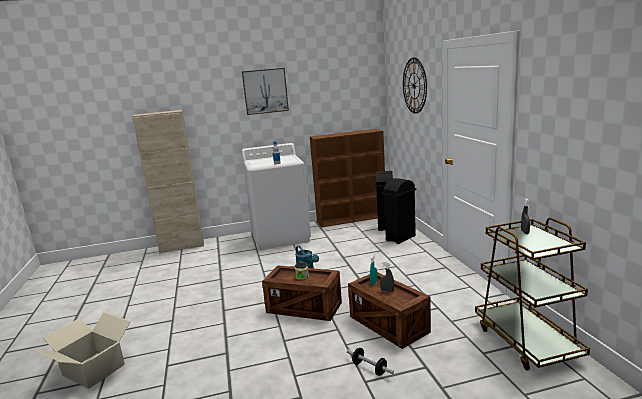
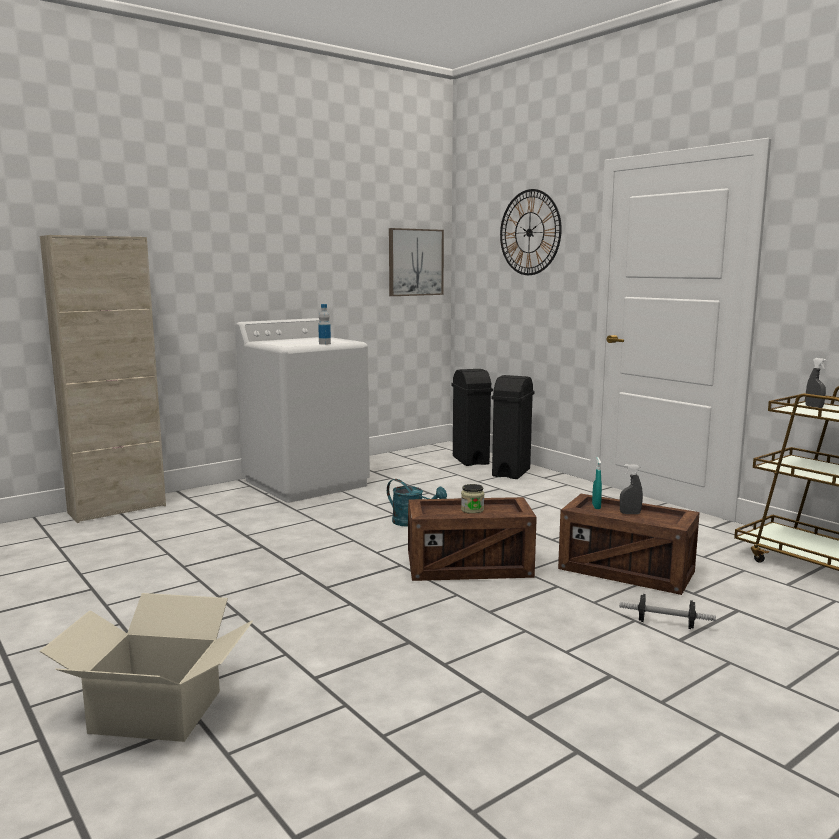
camera: 25 degrees left, 5 degrees down
(265, 91) = (279, 223): picture -> picture (415, 262)
(352, 219) = (404, 454): brown bookcase -> none

